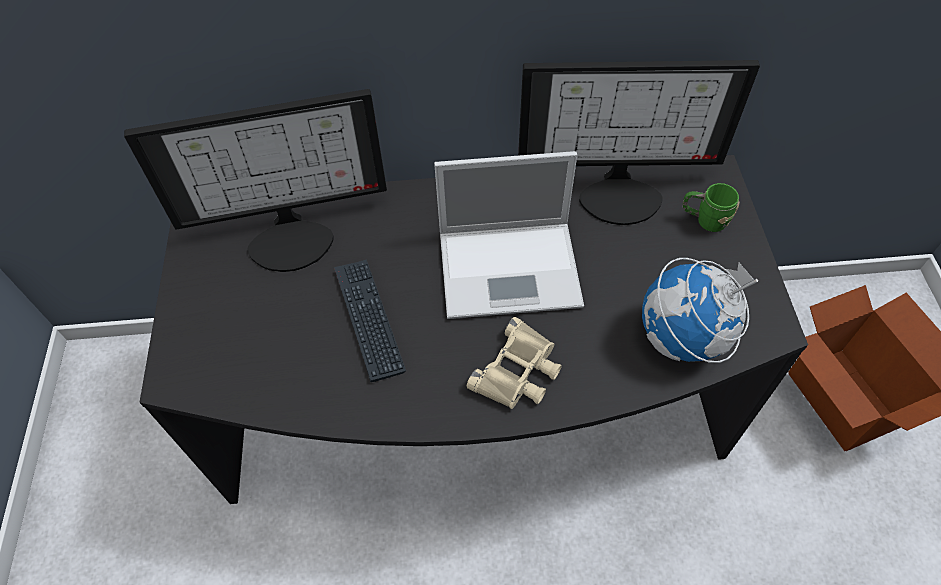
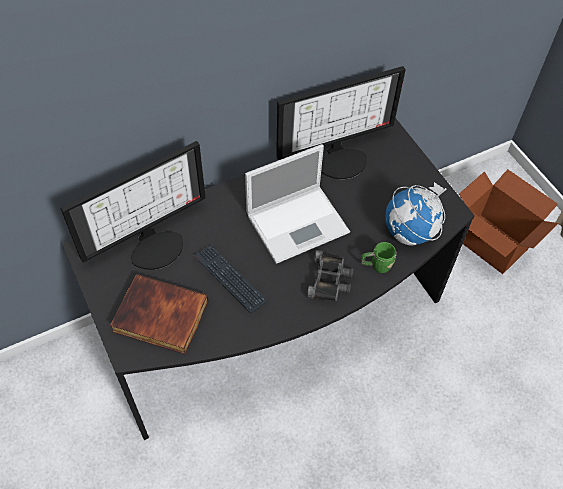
camera: 25 degrees left, 0 degrees up
(242, 342) = (159, 317): none -> book
(518, 371) = (330, 280): beige binoculars -> black binoculars
(704, 220) = (394, 161): green mug -> green mug (376, 265)

